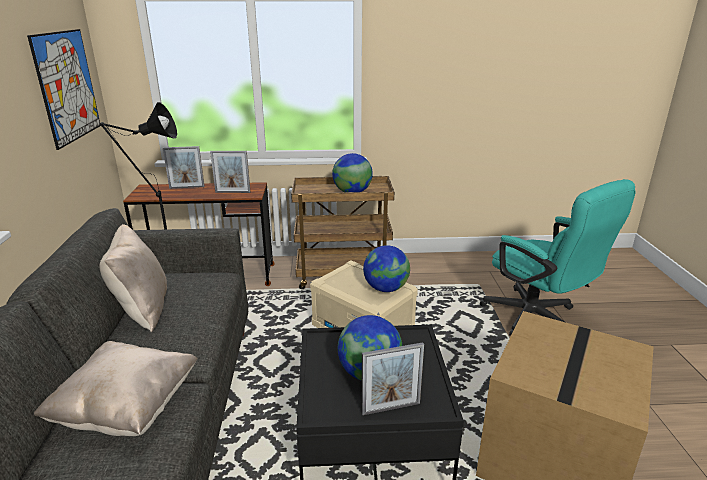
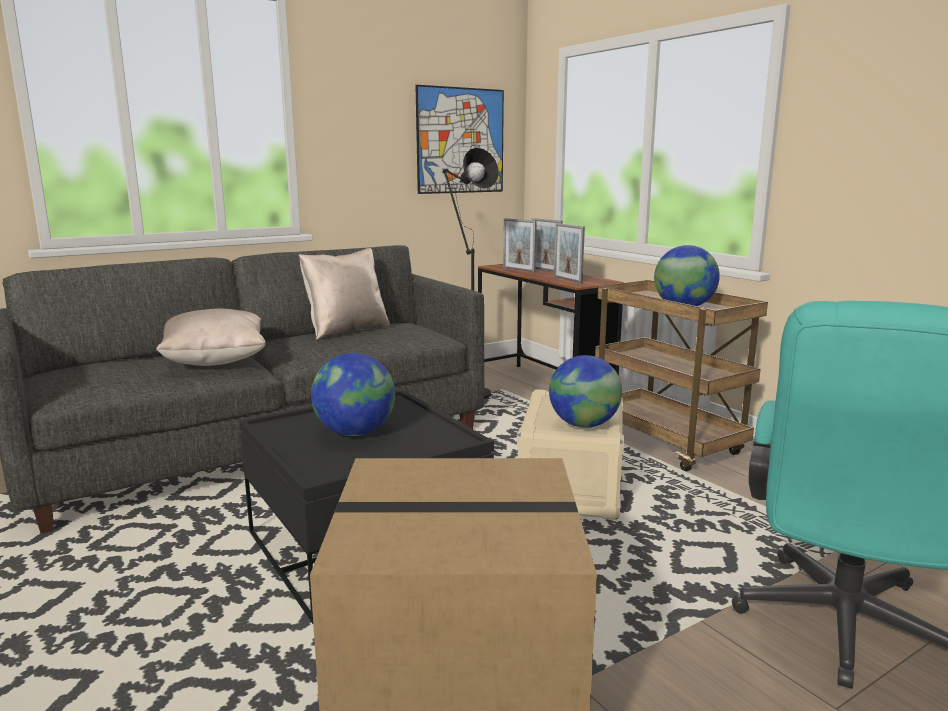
camera: 60 degrees right, 10 degrees down
(391, 408) = (302, 453): picture frame -> picture frame (518, 270)

